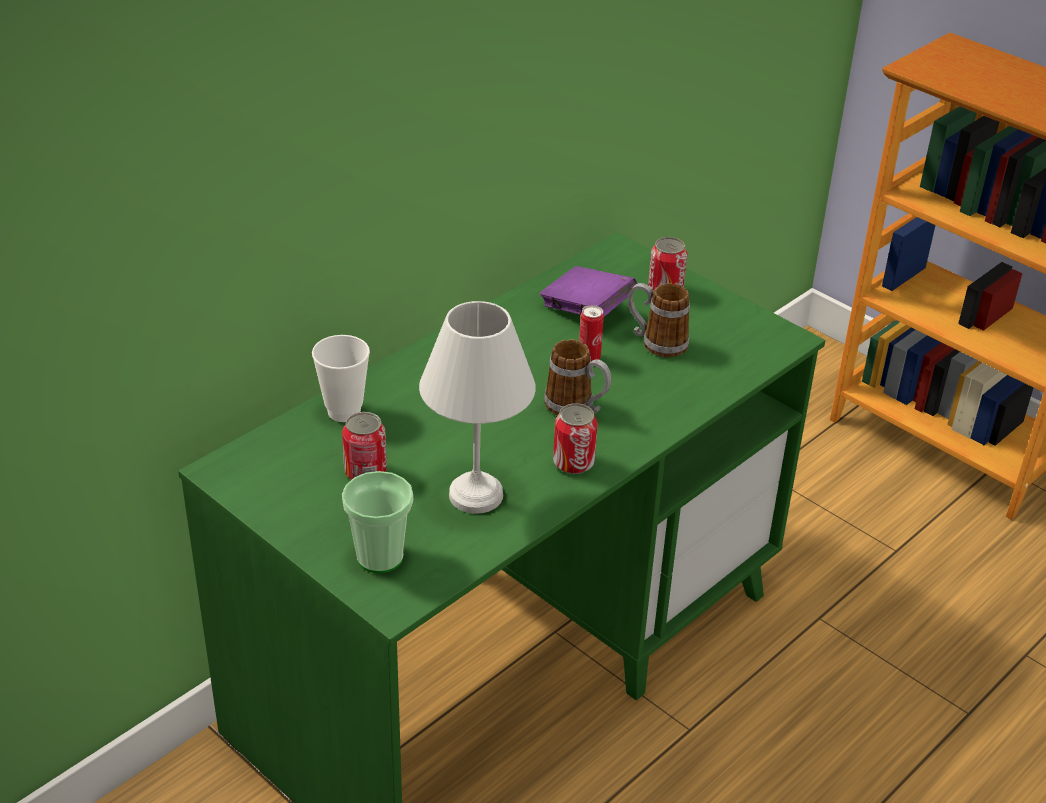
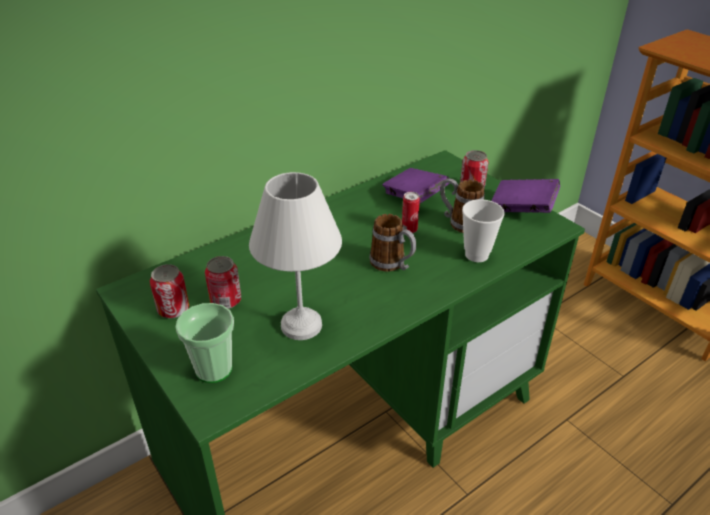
camera: 10 degrees right, 0 degrees up
(344, 412) = (226, 255): cup -> cup (476, 255)
(573, 463) = (381, 306): can -> can (173, 309)
(739, 317) = (522, 209): none -> purple book

